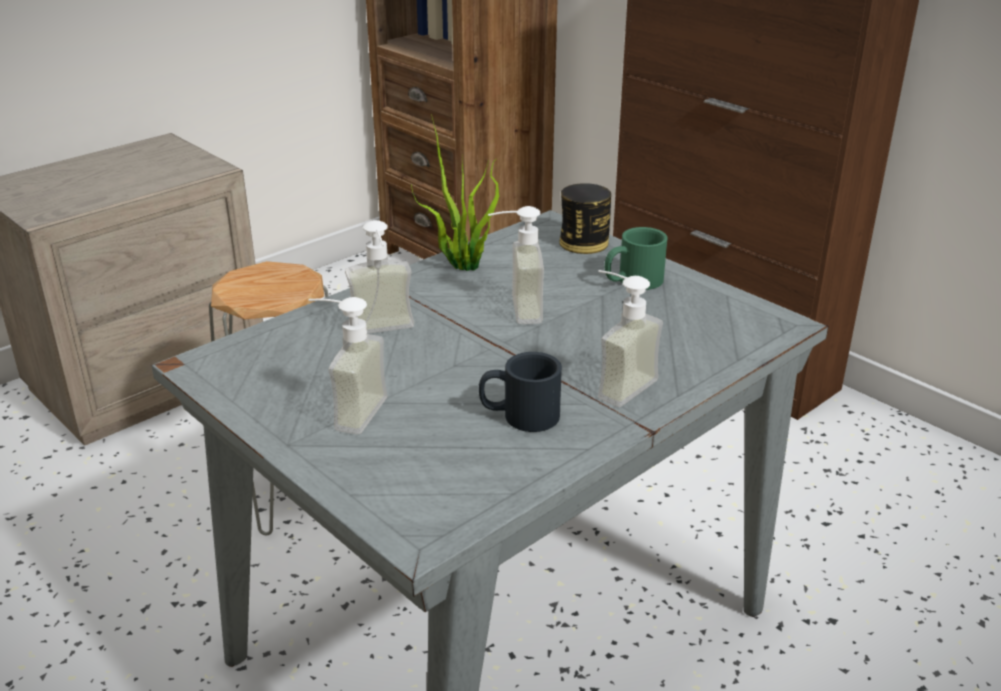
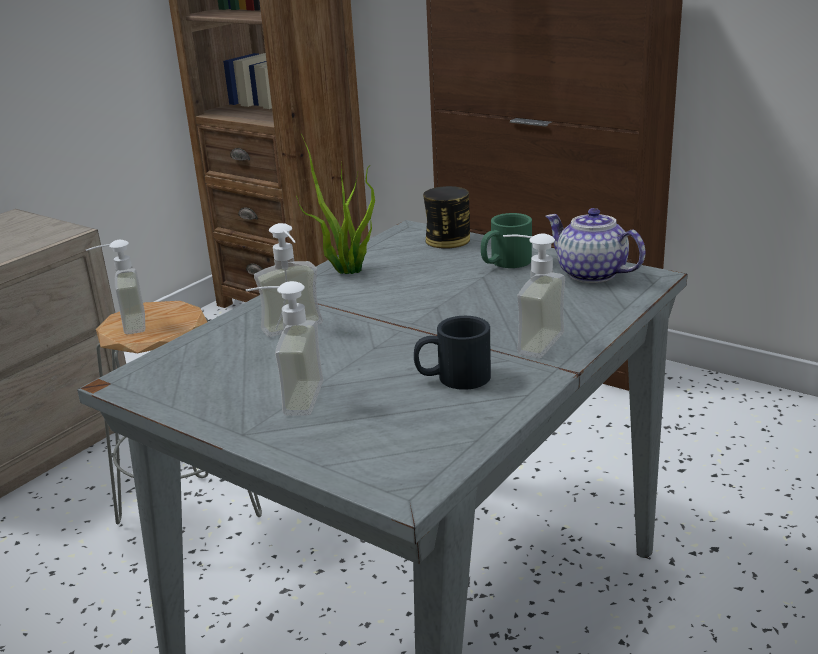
camera: 10 degrees left, 5 degrees down
(514, 310) = (409, 298): soap dispenser -> soap dispenser (124, 325)
(719, 310) = (590, 274): none -> teapot

